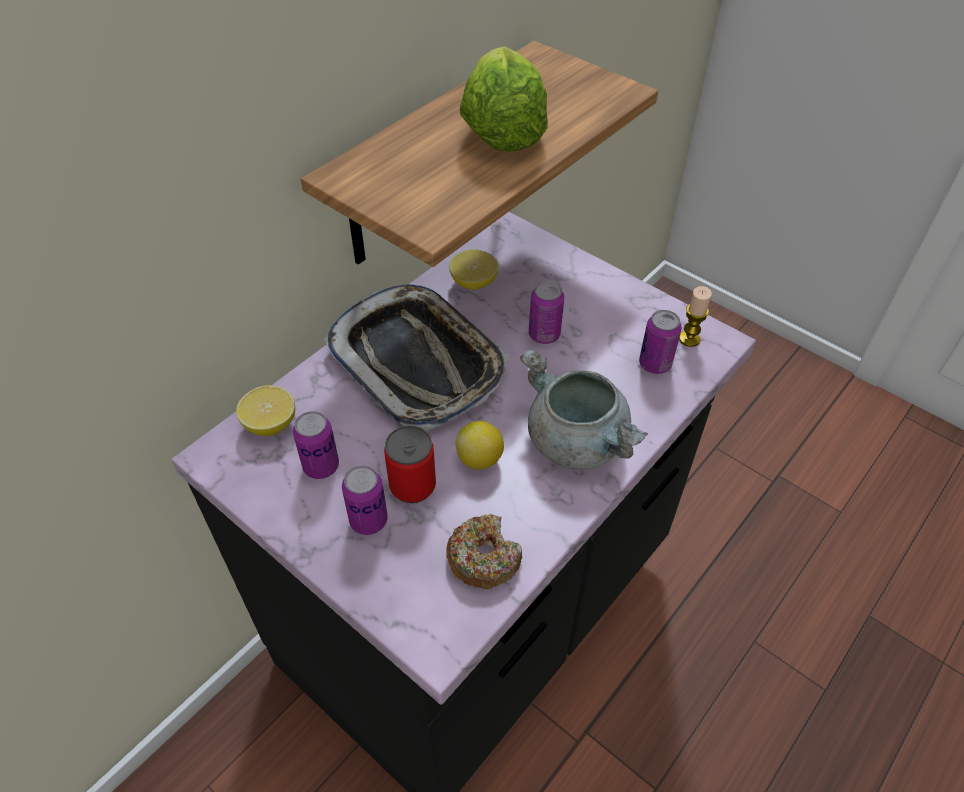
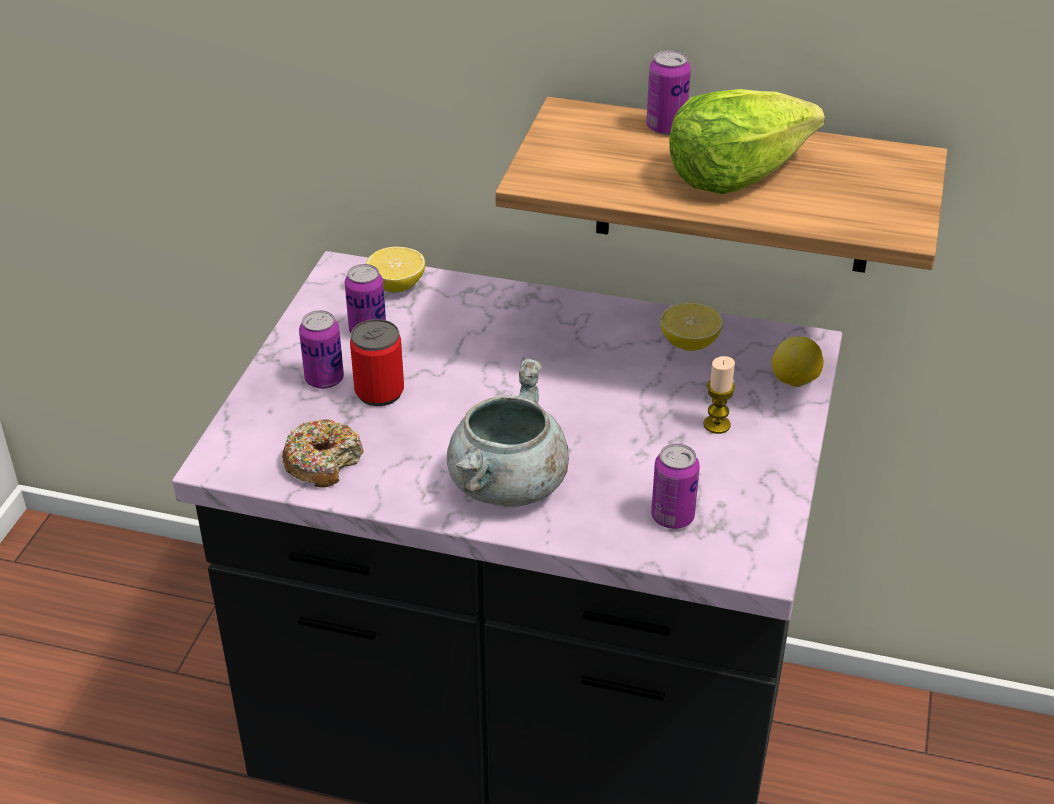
camera: 65 degrees right, 10 degrees down
(418, 362) = (539, 344): tray -> none
(480, 459) = (440, 424): lemon -> lemon (795, 382)
(544, 335) = (650, 418): can -> can (666, 127)
(689, 339) = (740, 537): candle -> candle (716, 425)

